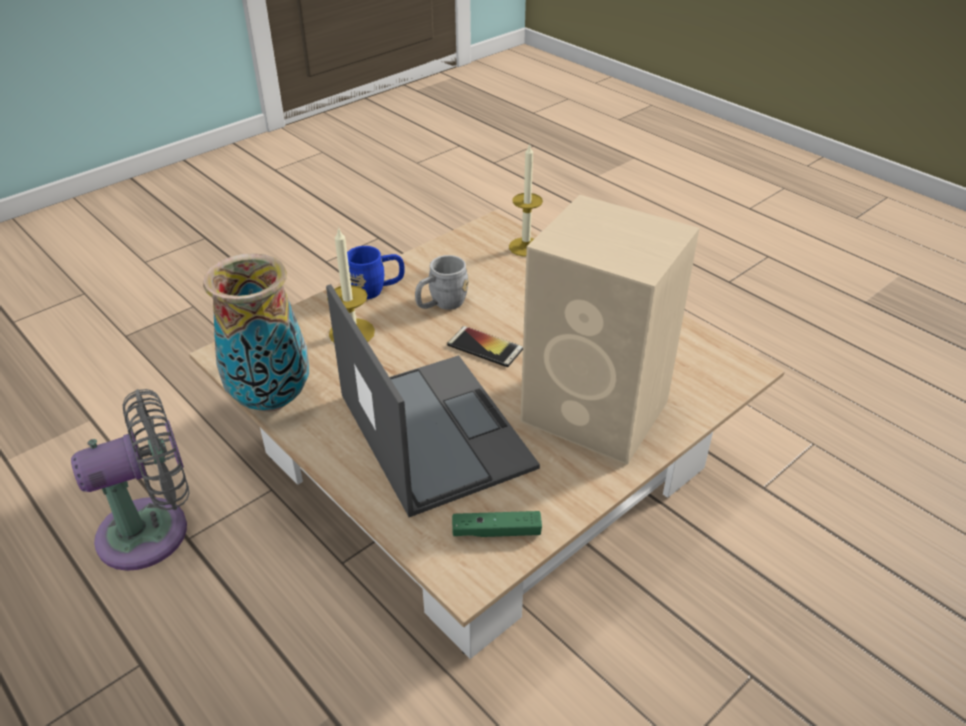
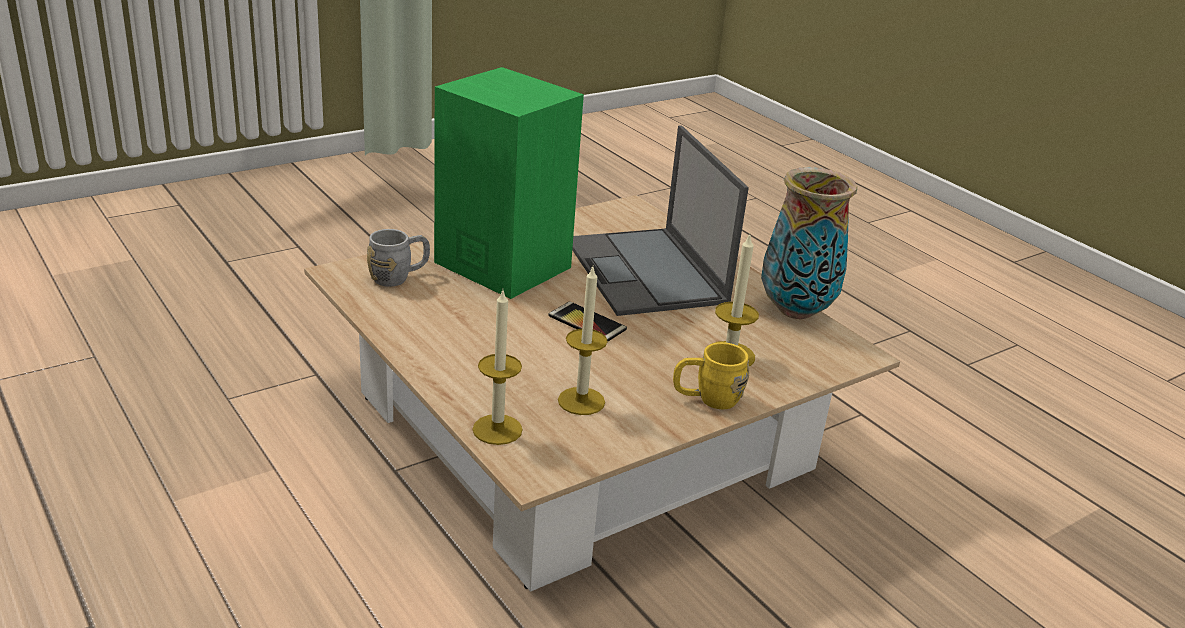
camera: 175 degrees left, 10 degrees down
(153, 530) = (897, 424): grey fan -> none
(376, 289) = (707, 399): blue mug -> yellow mug
(441, 304) = (627, 370): grey mug -> grey mug (399, 277)
(473, 274) = (581, 401): none -> candle
(496, 531) = (607, 220): green game controller -> none
(598, 412) = (500, 264): beige speaker -> green speaker

